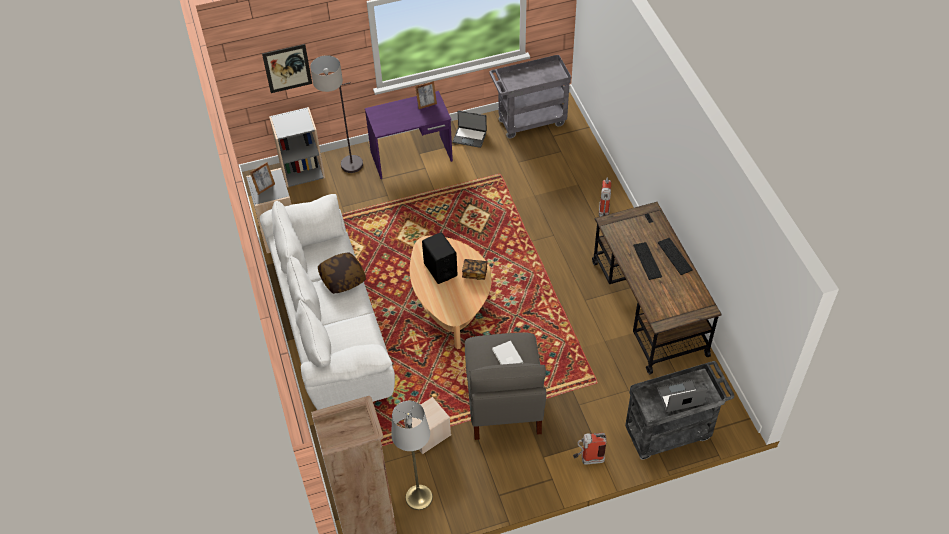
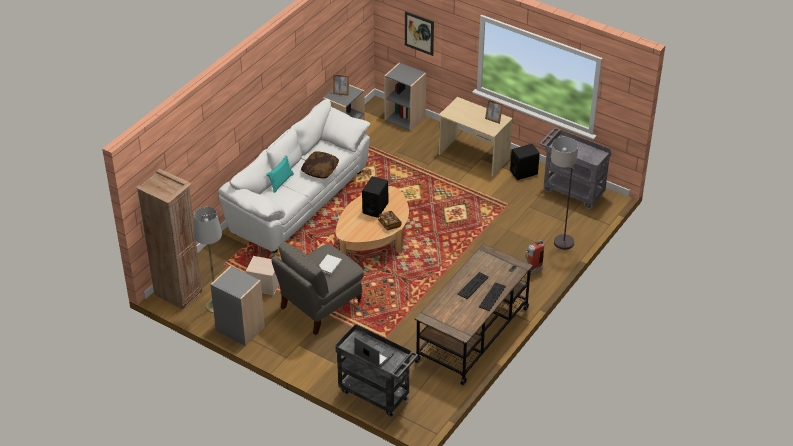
camera: 50 degrees right, 10 degrees down
(327, 322) = (281, 182): none -> turquoise pillow
(345, 166) = (430, 134): grey floor lamp -> grey floor lamp (558, 240)
(412, 157) = (473, 157): purple desk -> beige desk
(469, 137) = (524, 172): laptop -> black speaker
(473, 496) = (239, 328): none -> grey bookcase
(588, 460) = (317, 367): fire extinguisher -> none

